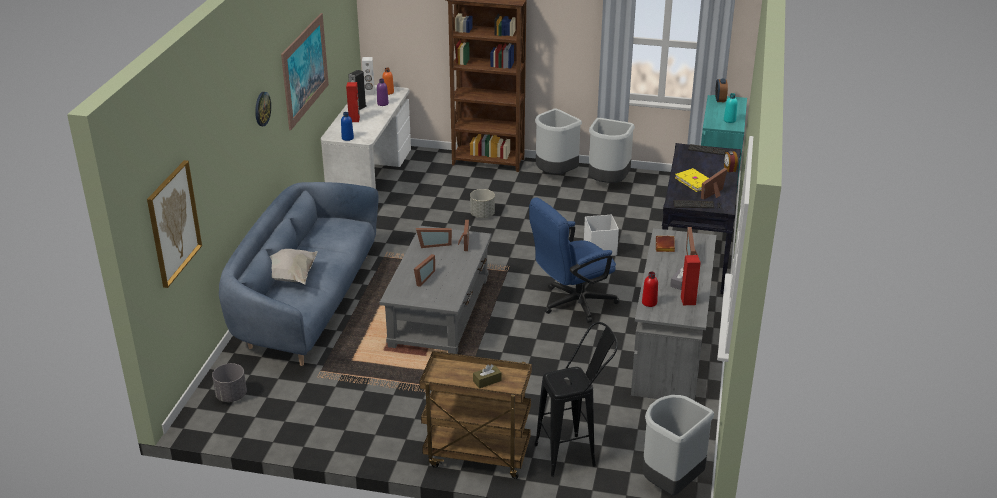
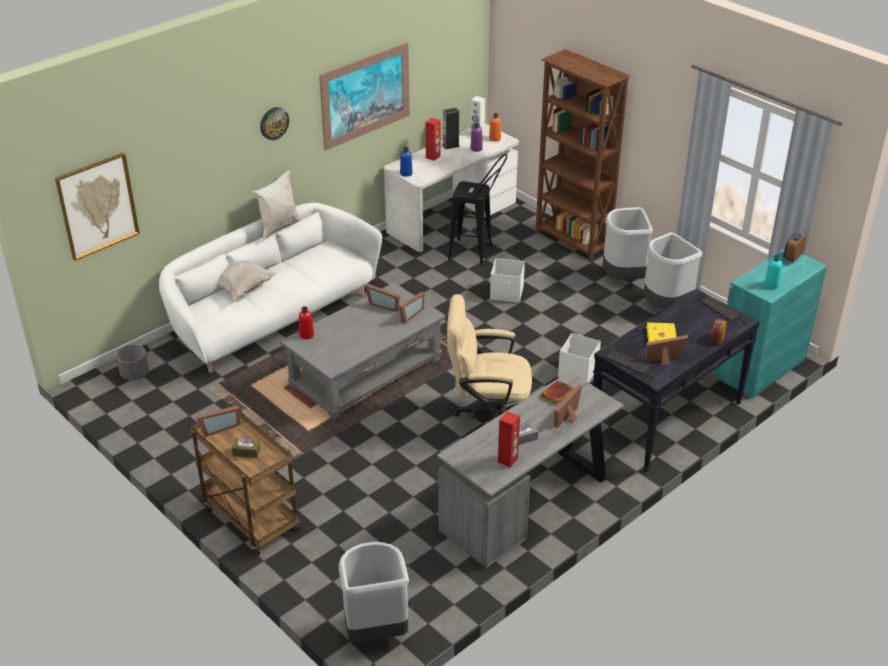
camera: 35 degrees right, 5 degrees up
(285, 213) = (279, 228): none -> white pillow
(305, 303) = (271, 318): blue sofa -> white sofa
(422, 278) = (337, 333): picture frame -> picture frame (218, 428)
(482, 215) = (507, 293): grey planter -> white storage box
(572, 304) = (488, 416): blue office chair -> beige office chair
(574, 453) = (328, 558): black stool -> black stool (477, 253)
(649, 302) = (469, 445): red bottle -> red bottle (306, 335)

